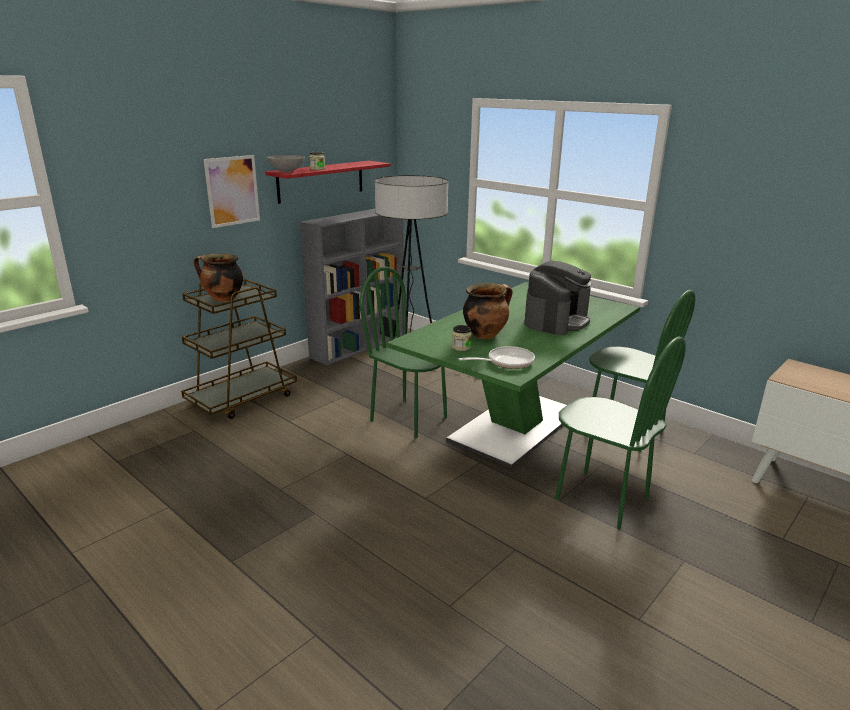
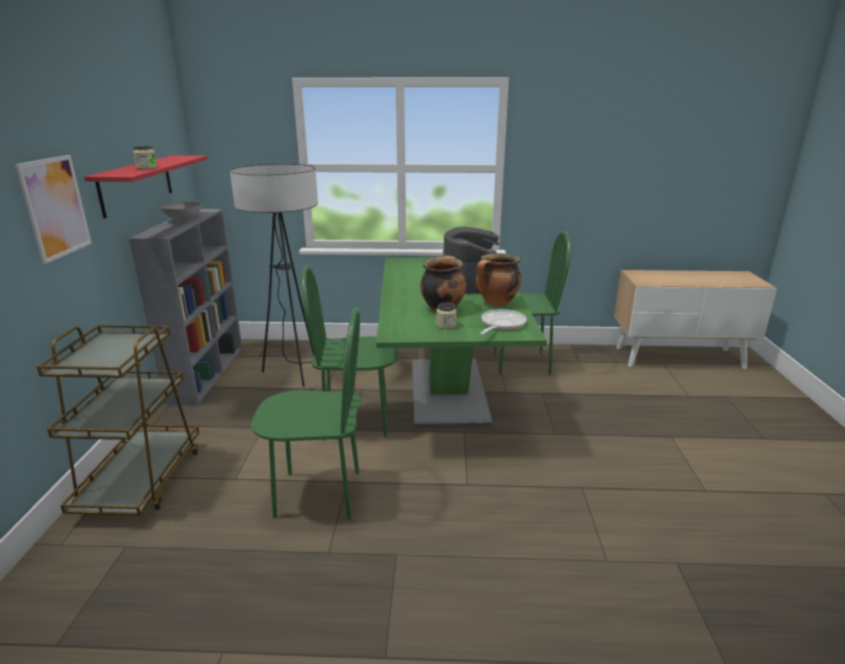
camera: 40 degrees left, 0 degrees up
(223, 299) = (102, 357): cooking pot -> cooking pot (496, 303)
(287, 171) = (118, 173): grey bowl -> grey bowl (183, 219)
(601, 498) = (576, 419): green chair -> green chair (318, 494)

